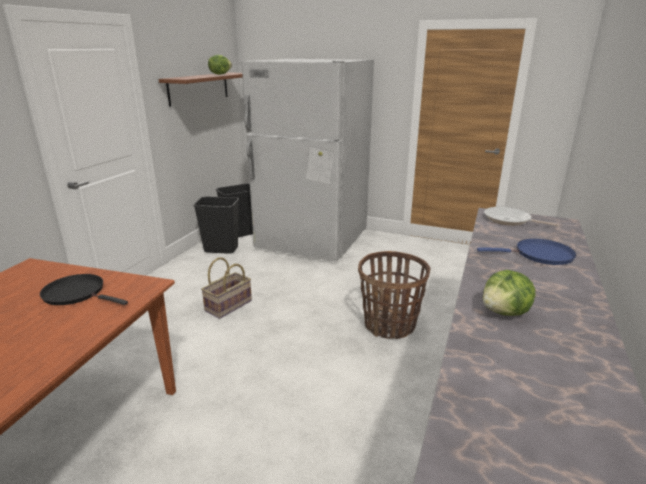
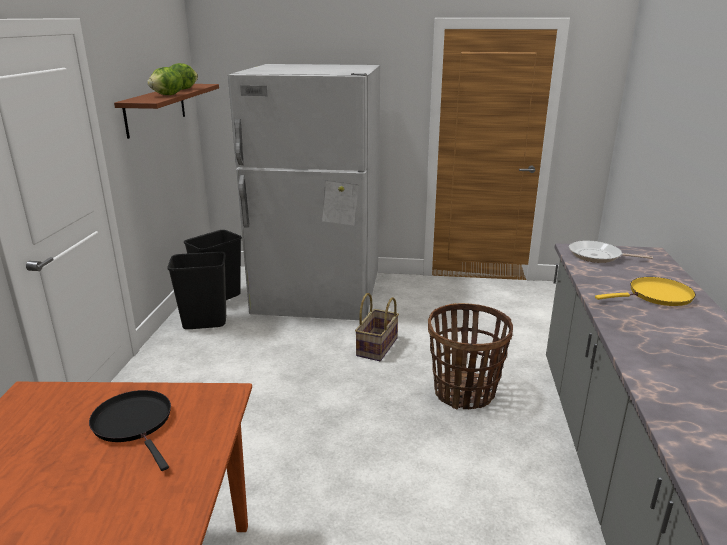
camera: 15 degrees left, 0 degrees up
(77, 293) = (134, 423): black frying pan -> black frying pan turned 45 degrees clockwise
(229, 306) = (256, 399): basket -> basket (377, 347)
(505, 312) = (671, 369): lettuce -> lettuce (168, 95)
(539, 255) = (656, 296): blue frying pan -> yellow frying pan

